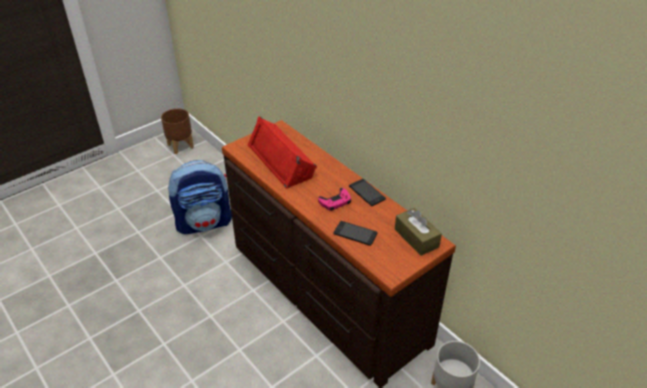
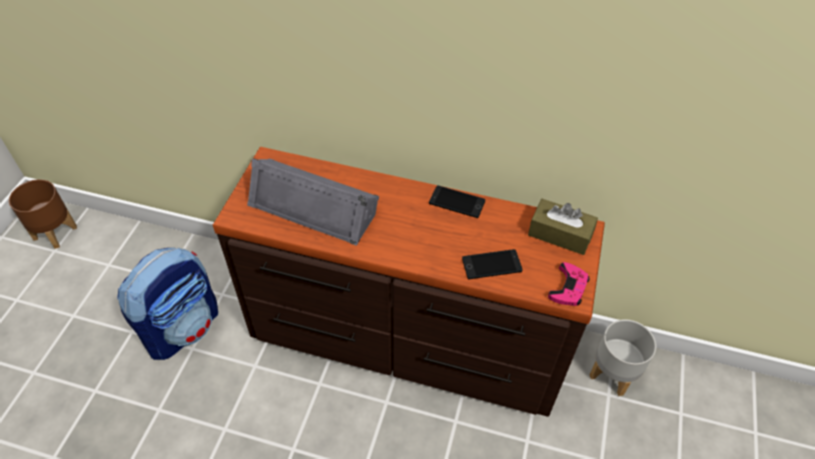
camera: 35 degrees left, 10 degrees up
(282, 160) = (314, 205): red speaker -> grey speaker
(335, 202) = (432, 233): pink game controller -> pink game controller (568, 288)

